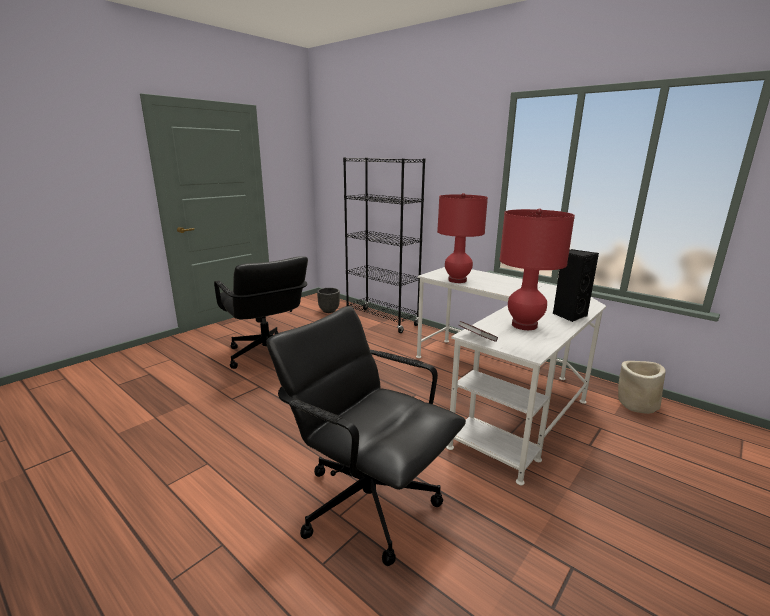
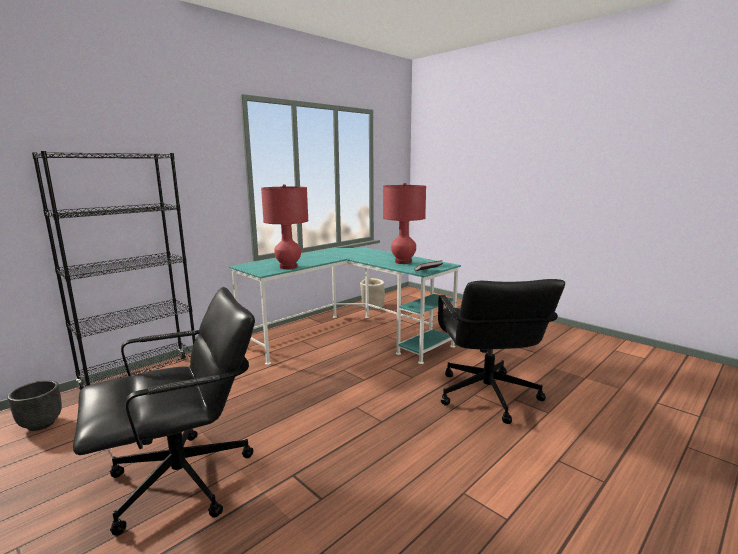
camera: 85 degrees left, 5 degrees down
(368, 501) = (487, 395): black office chair -> black office chair turned 45 degrees counterclockwise
(501, 391) = (347, 337): white desk -> turquoise desk
(569, 315) = (384, 254): black speaker -> none

